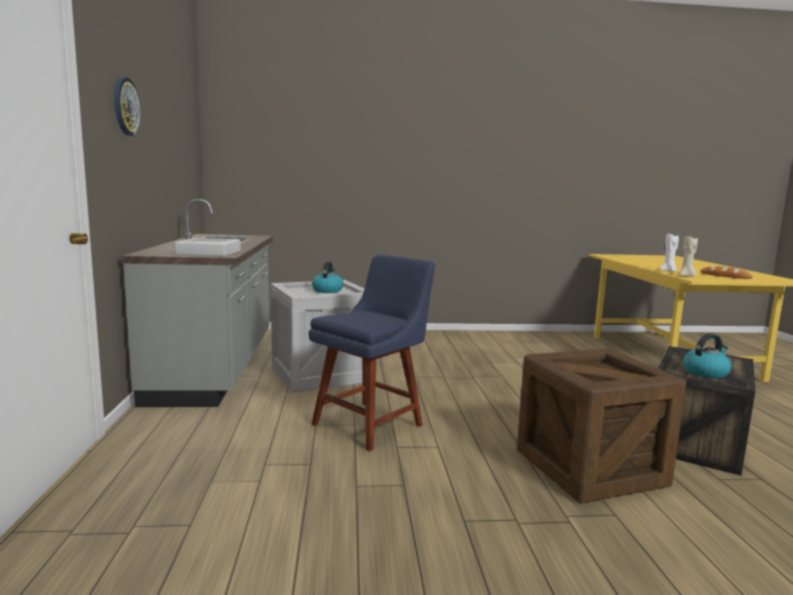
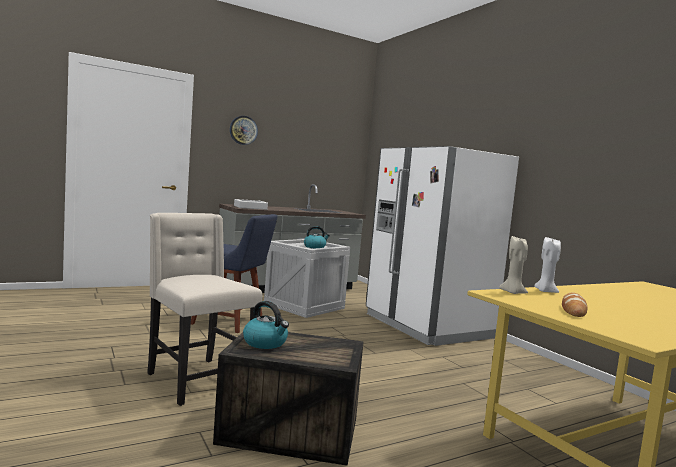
camera: 65 degrees right, 5 degrees down
(425, 342) = (427, 326): none -> white fridge
(589, 467) = (196, 379): crate -> beige chair

